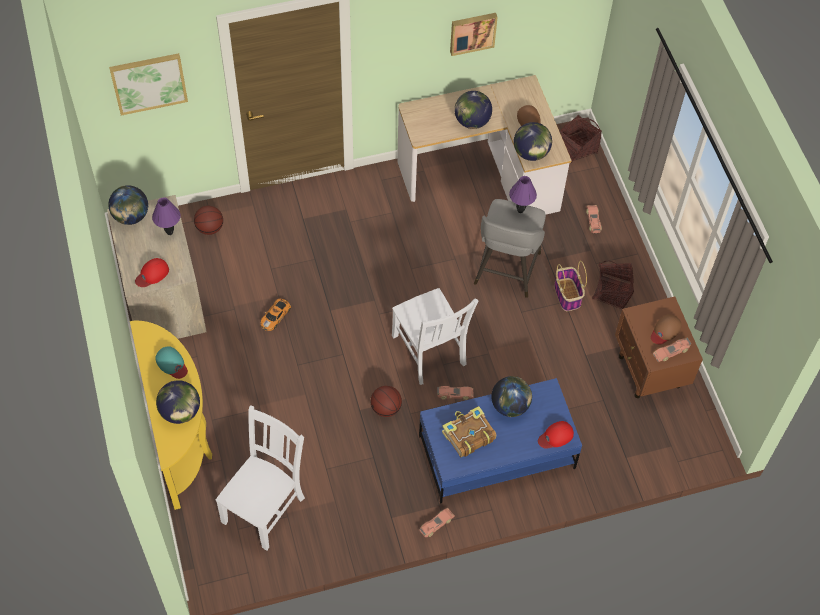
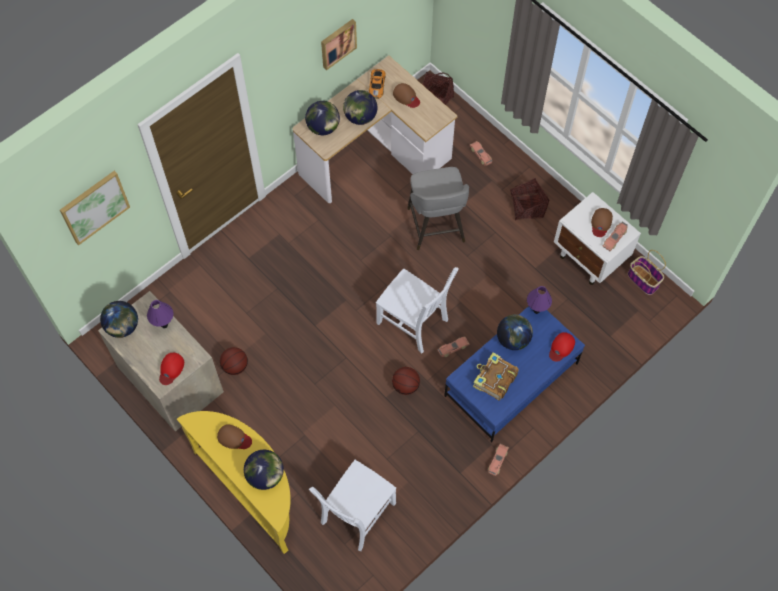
camera: 25 degrees left, 5 degrees up
(172, 364) = (234, 438): turquoise cap -> brown cap
(210, 228) = (175, 301): basketball -> basketball (235, 366)
(265, 507) = (356, 515): white chair -> white chair turned 150 degrees counterclockwise
(276, 316) = (273, 351): toy car -> toy car (377, 85)
(520, 210) = (438, 175): purple table lamp -> purple table lamp (536, 311)
(531, 153) = (422, 123): globe -> globe (323, 127)
(568, 295) = (495, 225): basket -> basket (644, 280)
(649, 371) = (590, 258): brown nightstand -> white nightstand

